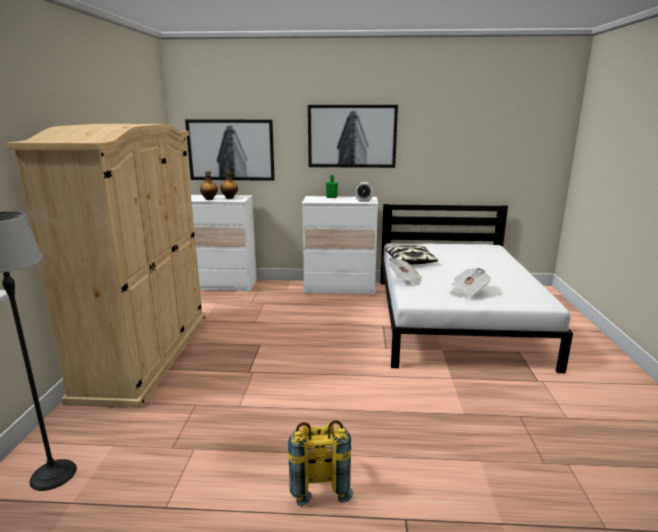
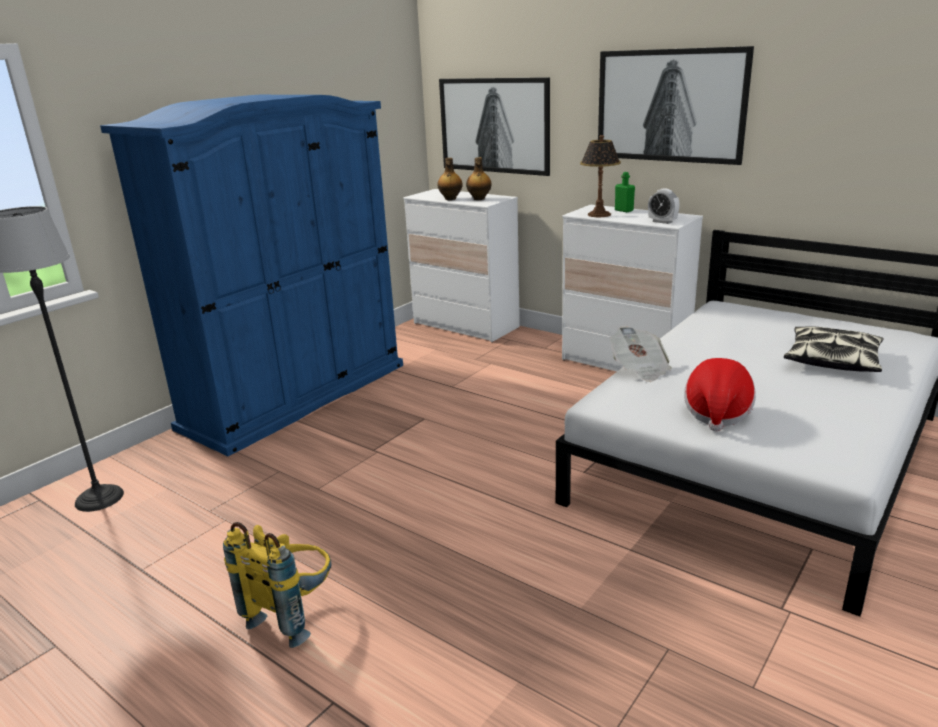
camera: 35 degrees right, 5 degrees up
(146, 353) = (296, 395): beige wardrobe -> blue wardrobe
(322, 200) = (599, 214): none -> table lamp
(409, 261) = (700, 338): pillow -> pillow (832, 360)
(467, 292) = (717, 413): newspaper -> hat

